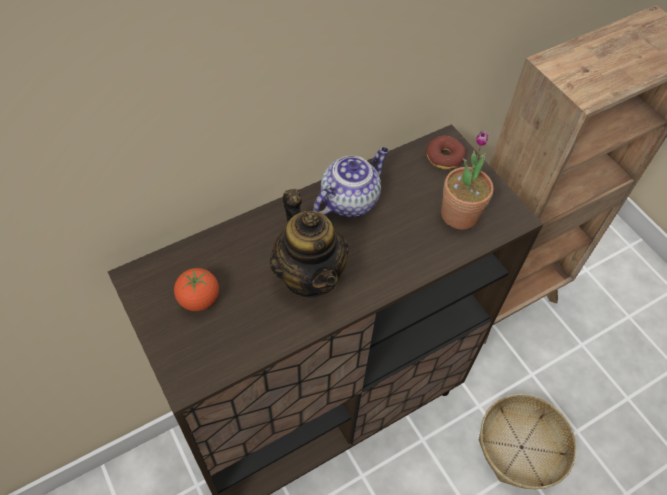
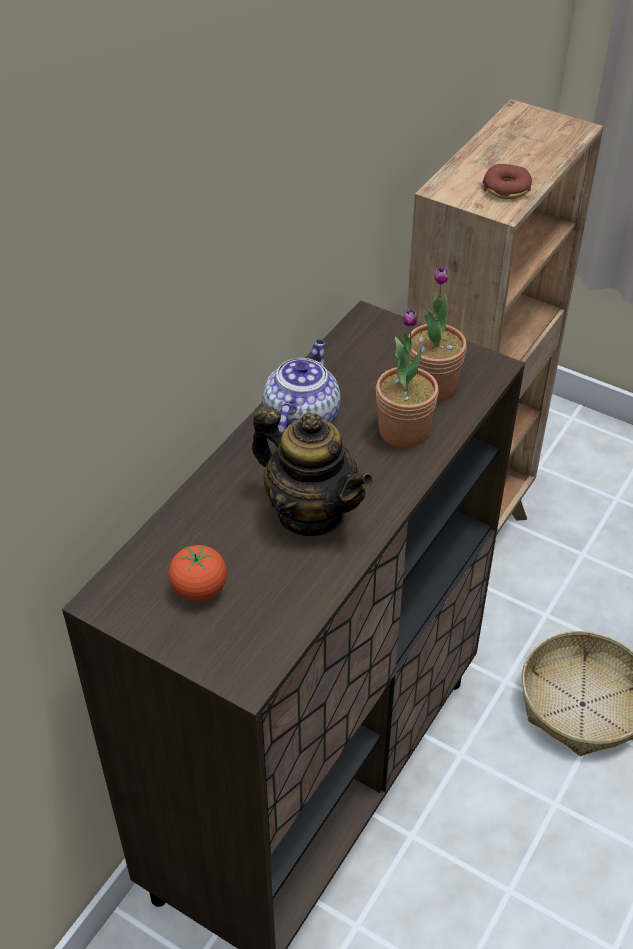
camera: 25 degrees left, 10 degrees down
(416, 241) = (404, 431): none -> potted plant
(444, 157) = (376, 336): donut -> donut (506, 189)

